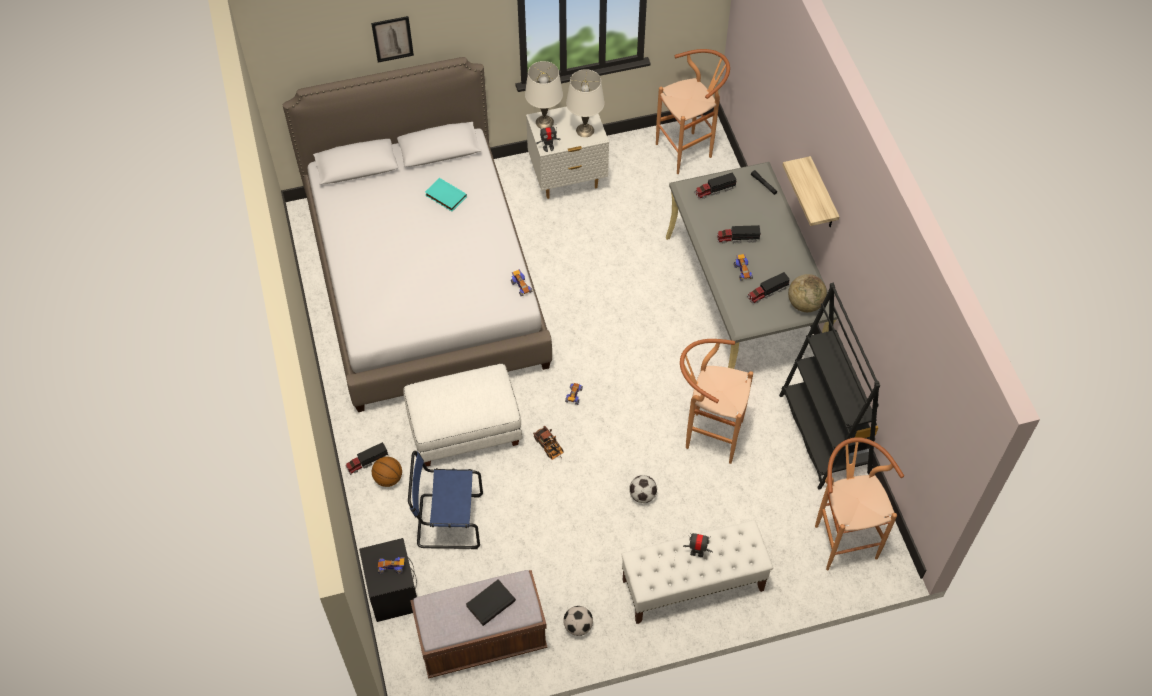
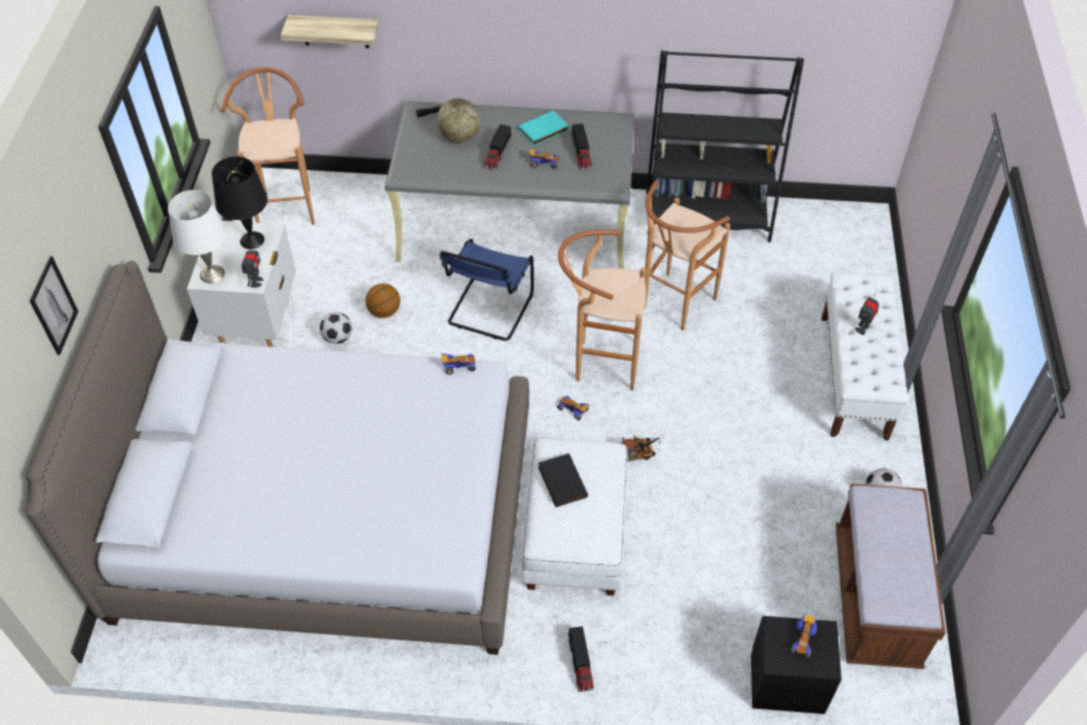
camera: 70 degrees left, 5 degrees down
(388, 478) = (616, 644): basketball -> basketball (384, 311)
(445, 196) = (268, 407): turquoise book -> turquoise book (543, 131)
(447, 521) = (701, 592): blue chair -> blue chair (489, 311)
(490, 602) = (891, 535): black book -> black book (561, 482)
(584, 130) = (252, 240): white table lamp -> black table lamp
(642, 495) = (729, 386): football -> football (338, 338)
(714, 190) = (421, 152): toy truck -> none
(804, 304) = (609, 130): globe -> globe (459, 137)
(822, 195) = (537, 28): shelf -> shelf (335, 31)
(841, 536) = (829, 242): brown stool -> brown stool (599, 362)

